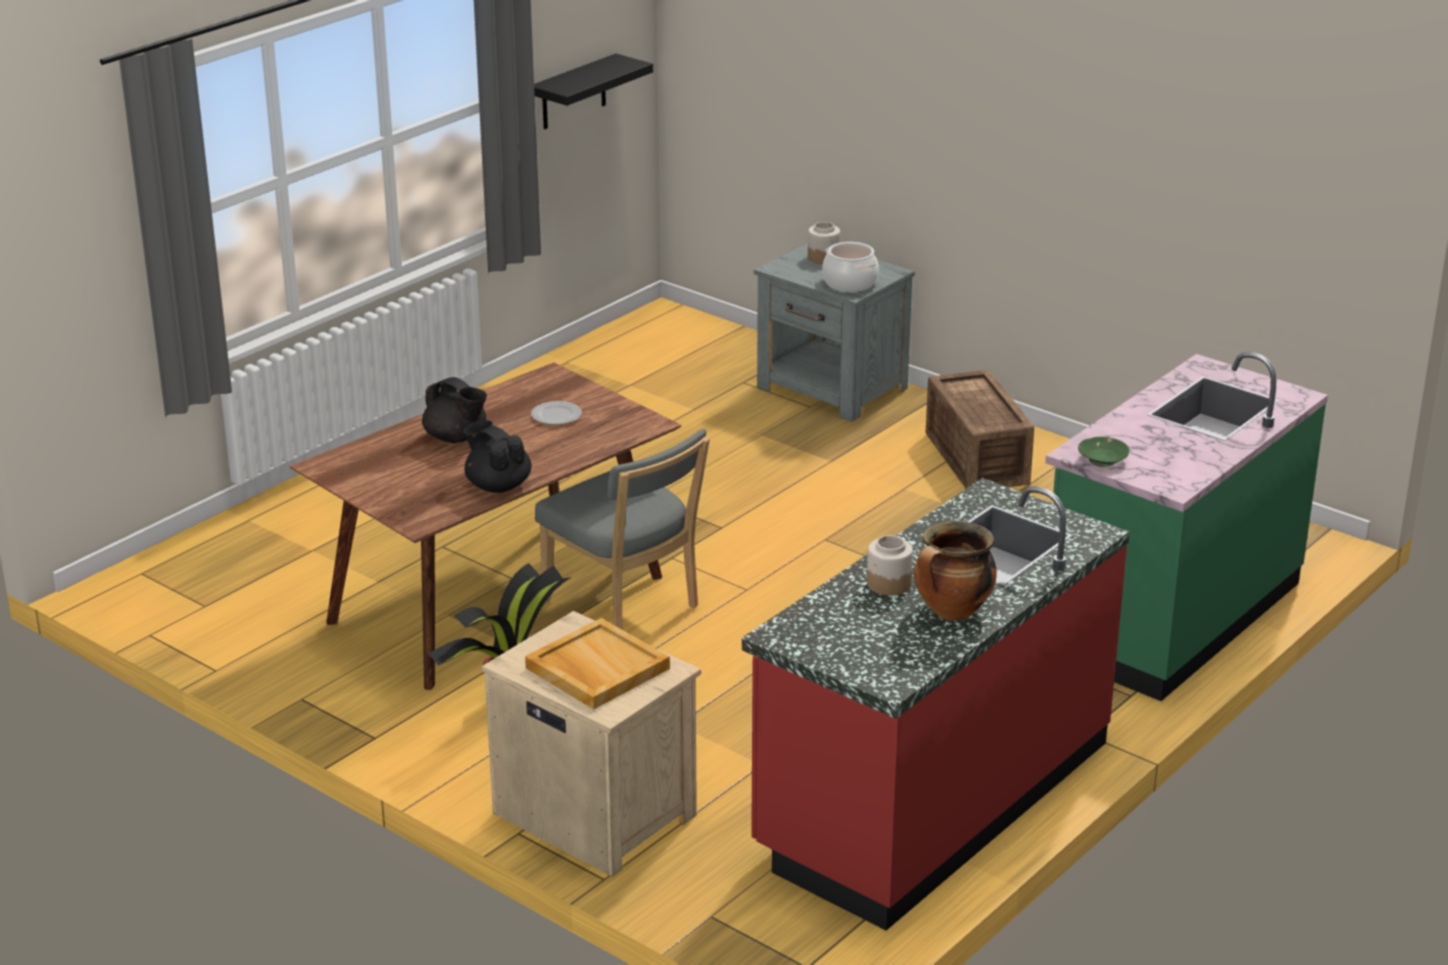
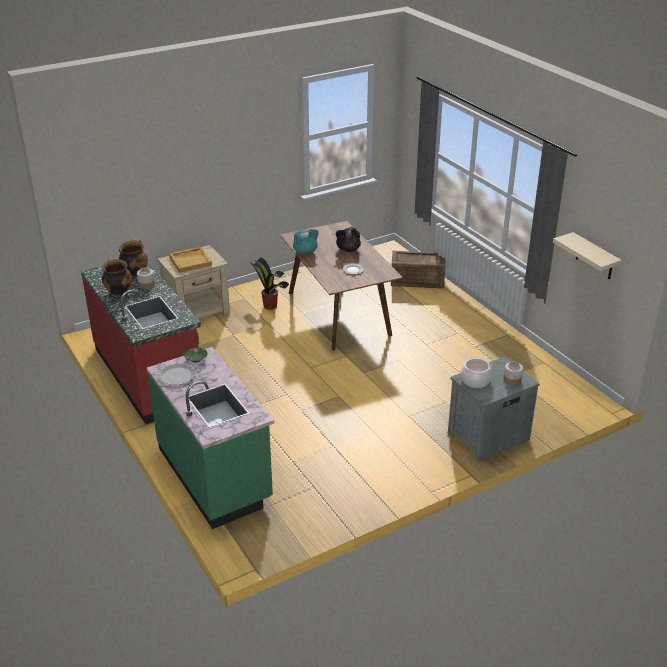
camera: 110 degrees right, 5 degrees up
(498, 485) = (305, 252): black teapot -> turquoise teapot
(573, 93) = (594, 257): black shelf -> beige shelf
(625, 607) = (315, 338): grey chair -> none
(842, 618) = (135, 272): none -> cooking pot
(975, 459) = (389, 461): crate -> crate (416, 280)
(1175, 464) = (177, 376): none -> plate

